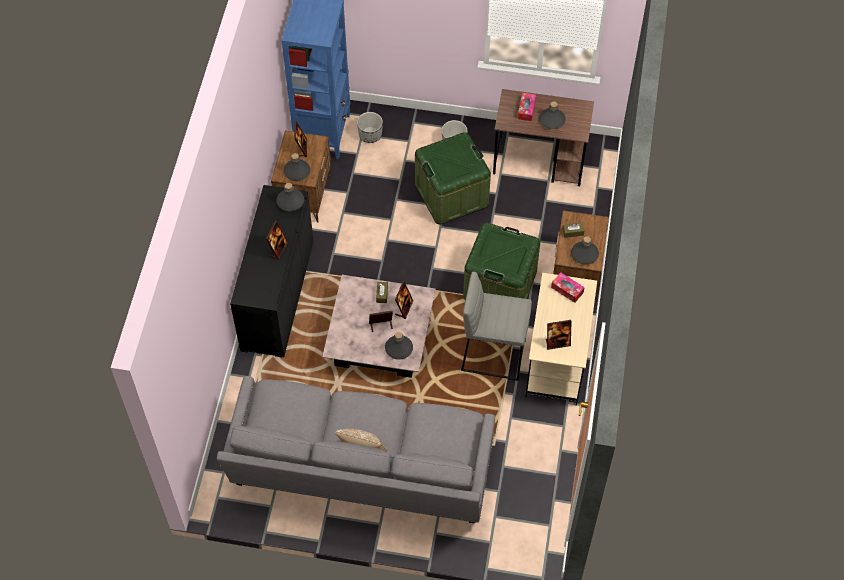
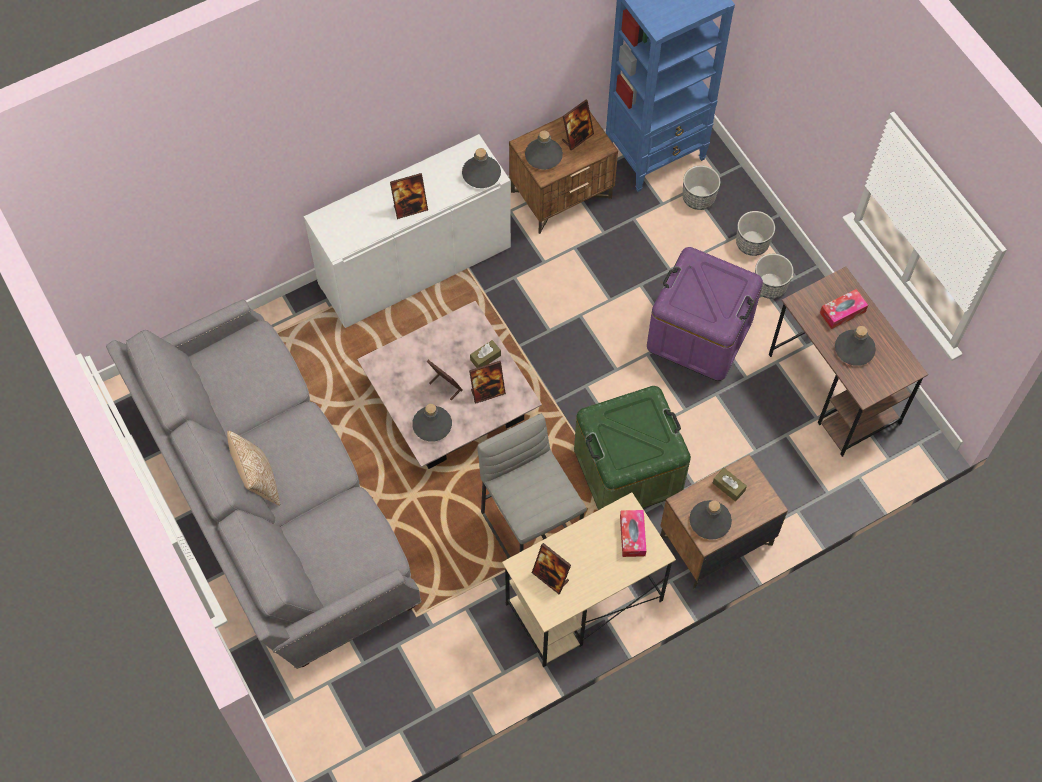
camera: 50 degrees right, 5 degrees up
(277, 295) = (414, 266): black cabinet -> white cabinet
(421, 132) = (752, 243): none -> planter
(451, 195) = (699, 334): green storage box -> purple storage box

